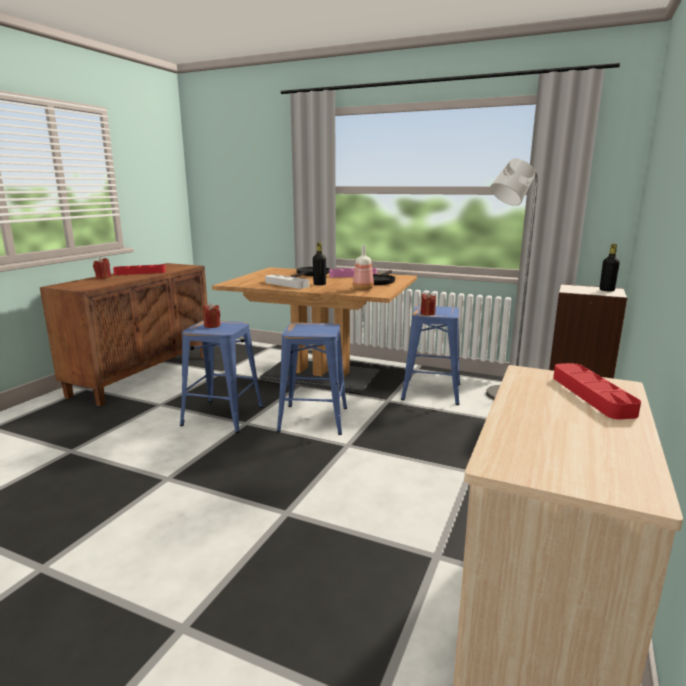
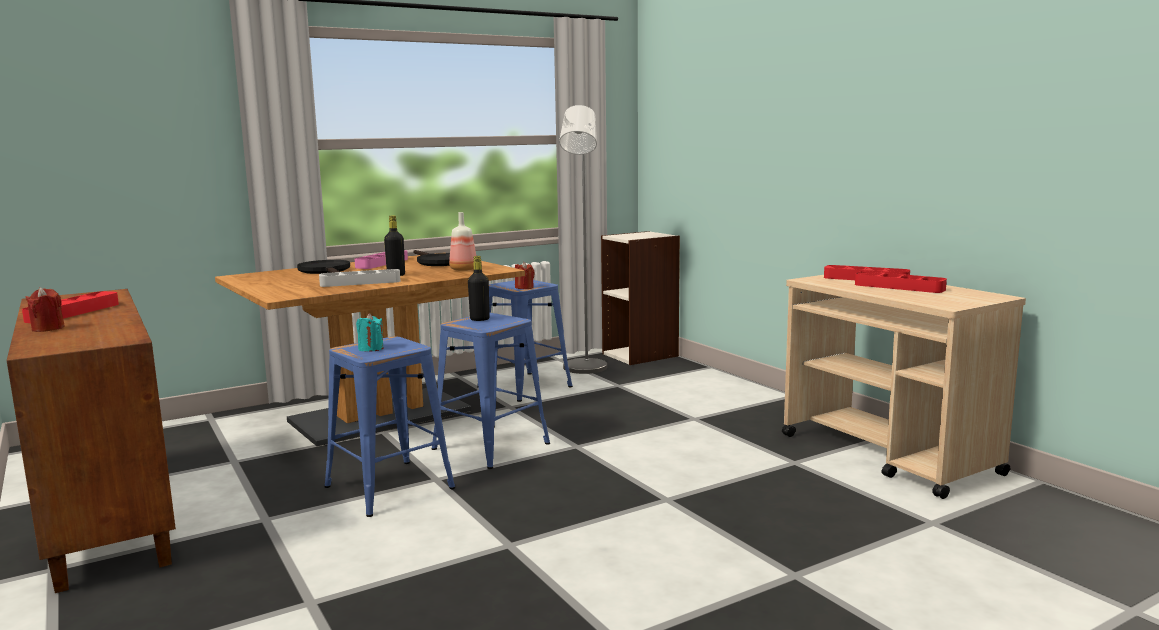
camera: 55 degrees left, 5 degrees down
(212, 326) = (371, 349): red candle -> turquoise candle
(575, 418) = (899, 287): none -> red tray
(606, 290) = (648, 234): black bottle -> black bottle (479, 319)

